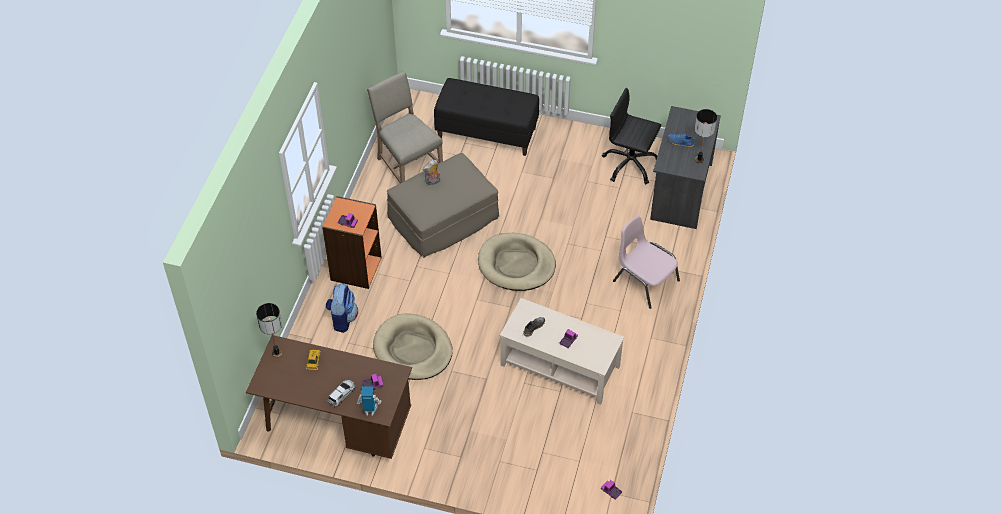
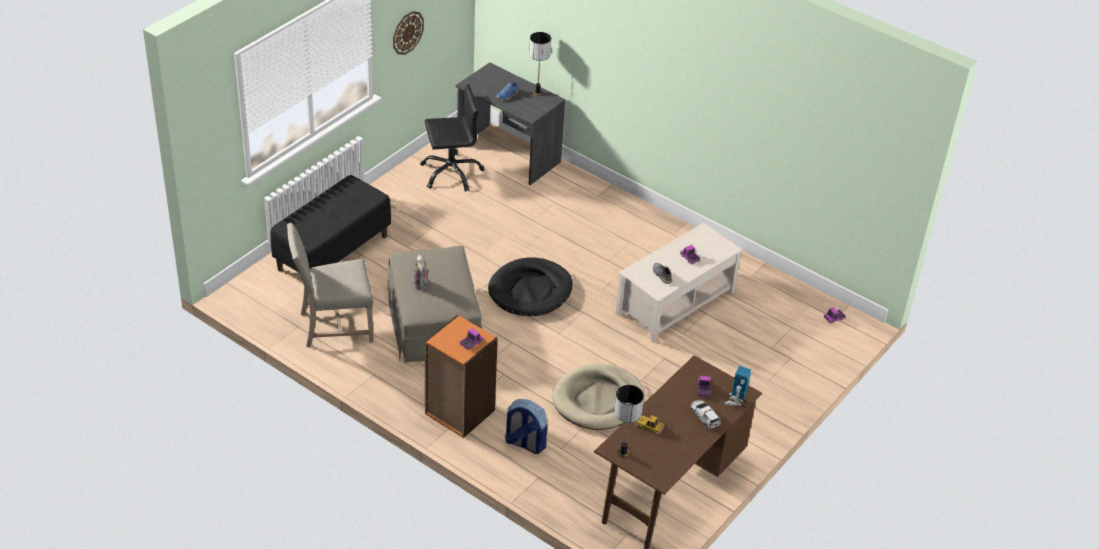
camera: 70 degrees left, 10 degrees down
(516, 264) = (530, 290): beige dog bed -> black dog bed
(630, 165) = (451, 173): black office chair -> black office chair turned 150 degrees counterclockwise
(642, 34) = (407, 32): none -> wall clock
(645, 280) = (603, 214): pink chair -> none

